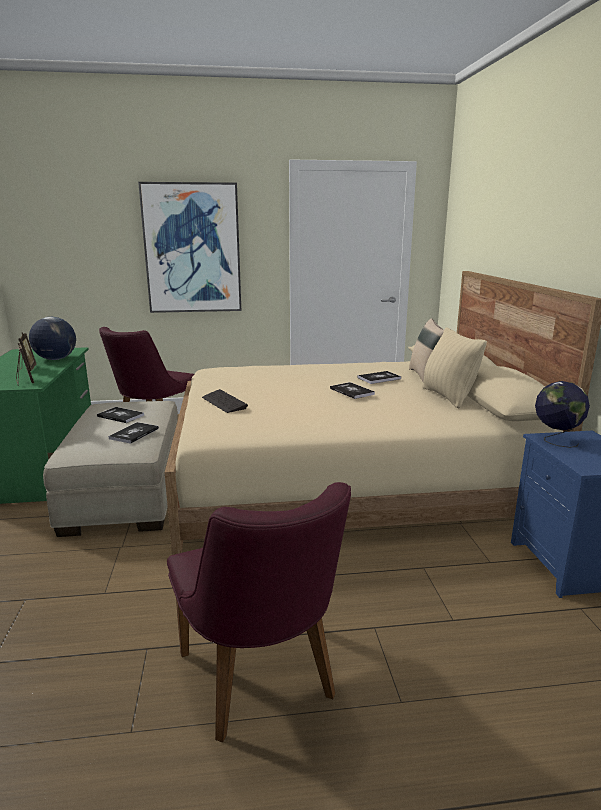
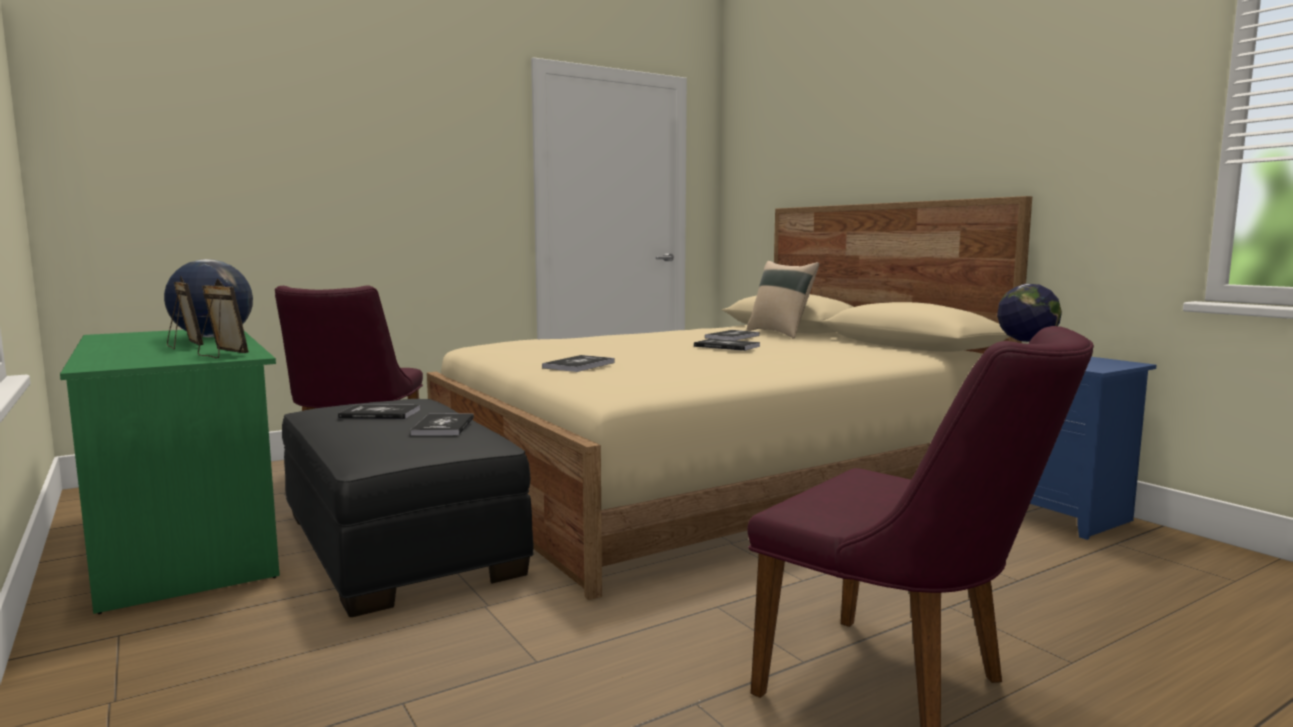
camera: 25 degrees left, 10 degrees down
(126, 489) = (399, 542): beige ottoman -> black ottoman
(192, 249) = (393, 176): picture -> none
(224, 402) = (579, 365): keyboard -> book
(448, 397) = (842, 344): beige pillow -> none

